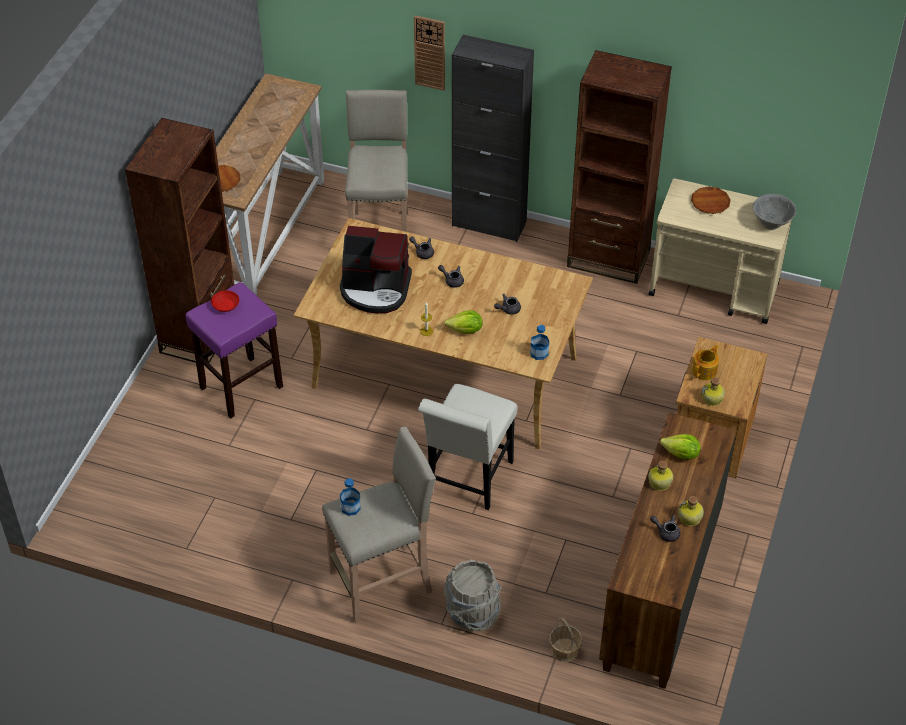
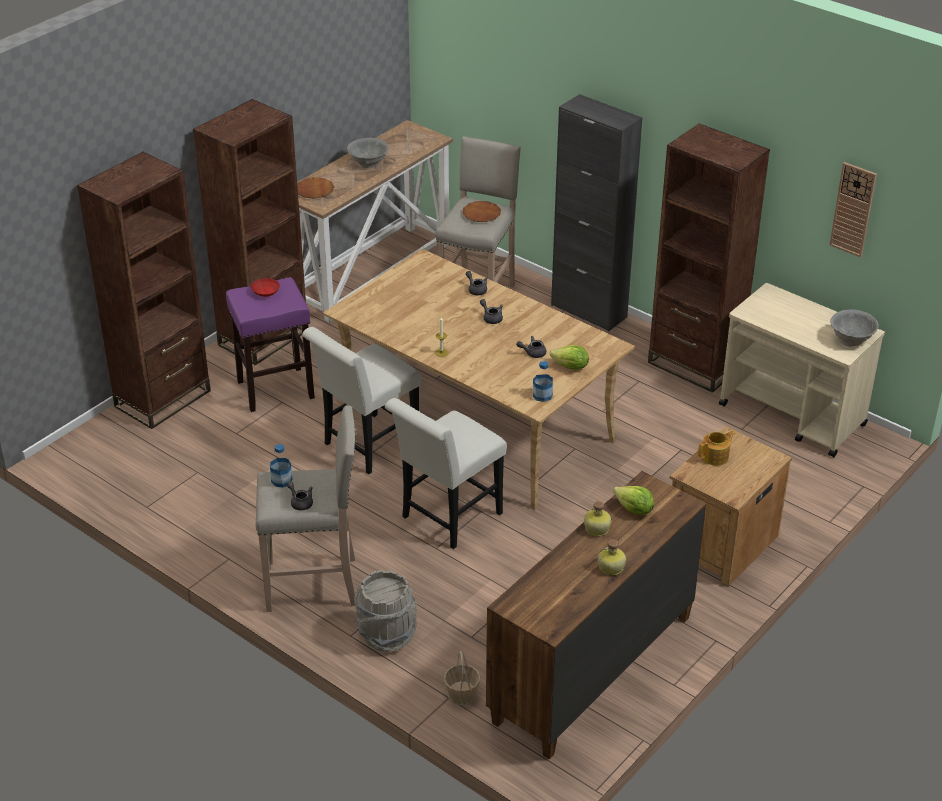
camera: 20 degrees right, 10 degrees down
(138, 427) = (163, 399): none -> brown bookcase
(256, 136) = (368, 164): none -> grey bowl
(358, 426) = (366, 447): none -> white chair
(375, 289) = (413, 309): coffee machine -> none
(430, 52) = (551, 113): wall clock -> wall clock (853, 209)
(465, 330) = (480, 361): lettuce -> lettuce (570, 367)
(666, 532) = (578, 573): grey teapot -> grey teapot (300, 502)
(710, 202) = (794, 310): brown plate -> brown plate (481, 214)
(712, 399) = (710, 483): bottle -> none

